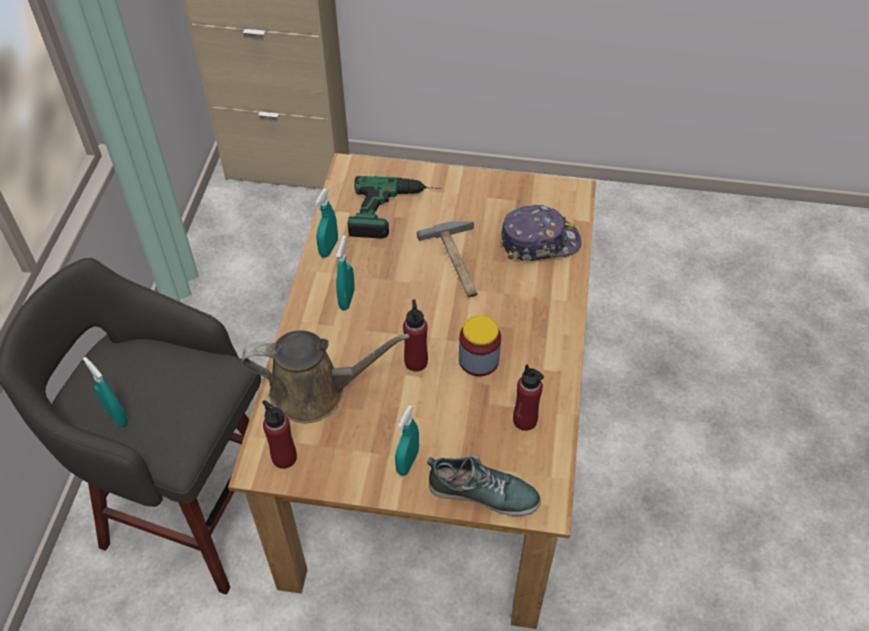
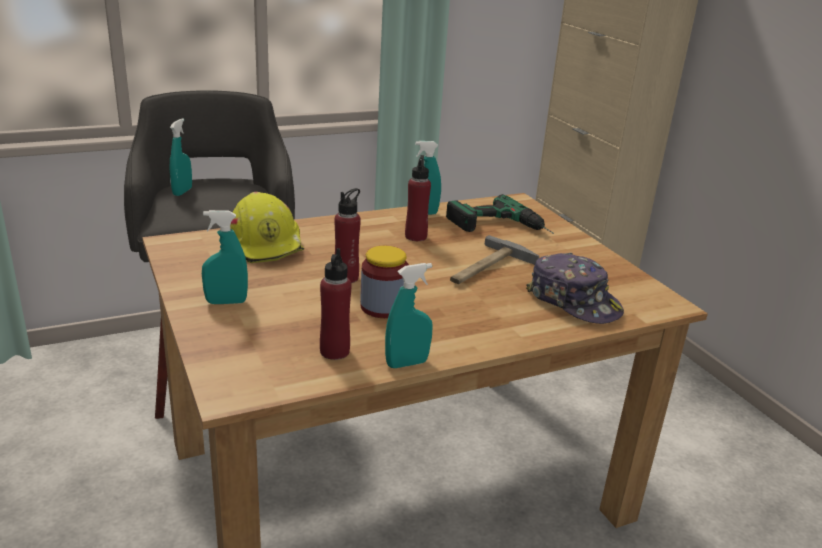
camera: 55 degrees right, 25 degrees down
(284, 457) = (188, 249): red bottle -> red bottle (416, 236)
(315, 392) = (267, 245): brown watering can -> yellow hard hat
(347, 299) = (379, 233): turquoise spray bottle -> turquoise spray bottle (407, 363)
(483, 492) = (221, 350): shoe -> none

